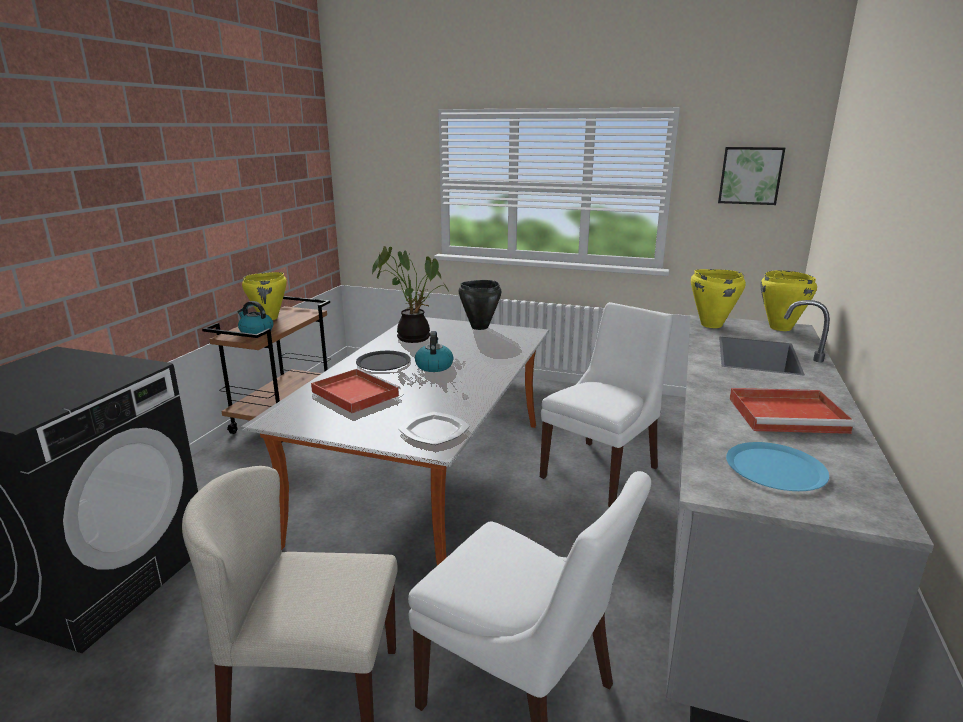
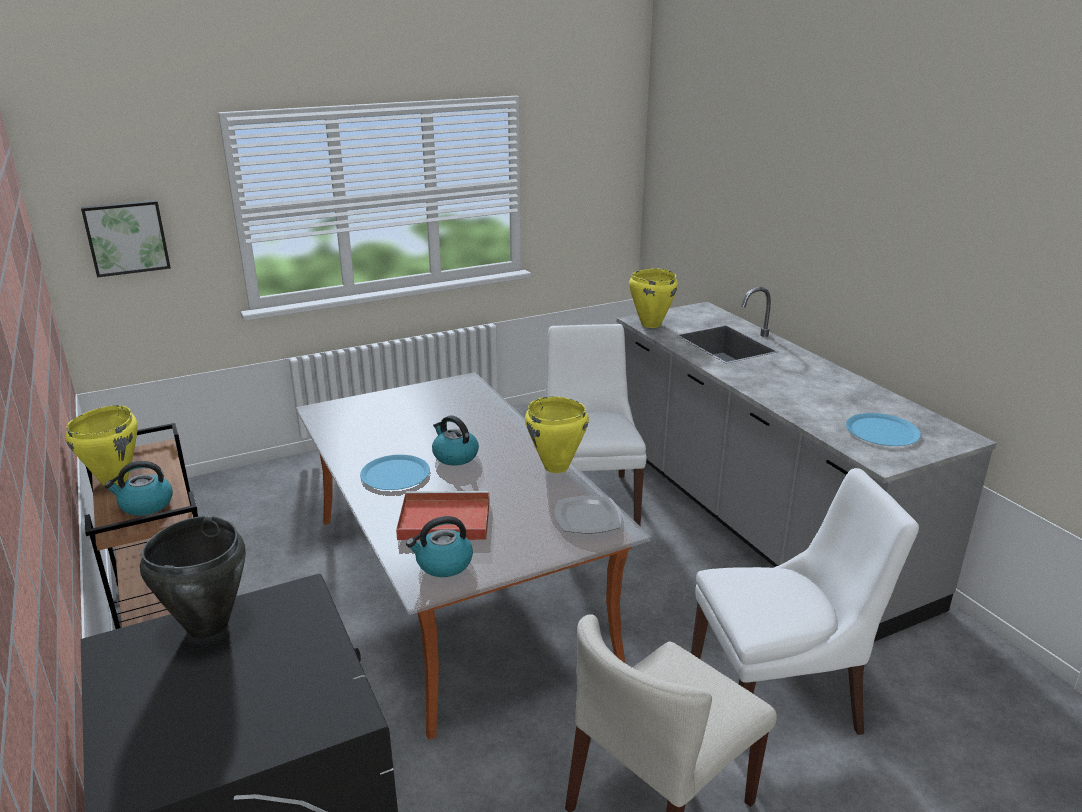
camera: 45 degrees left, 5 degrees up
(304, 414) = (443, 564): none -> kettle
(383, 362) = (395, 474): black plate -> blue plate
(414, 337) = (363, 432): potted plant -> none
(479, 327) = (406, 394): black cooking pot -> black cooking pot (207, 626)
(750, 175) = (588, 161): picture -> picture (126, 237)
(780, 328) = (696, 311): yellow cooking pot -> yellow cooking pot (556, 467)
(789, 415) = (824, 388): red tray -> none

